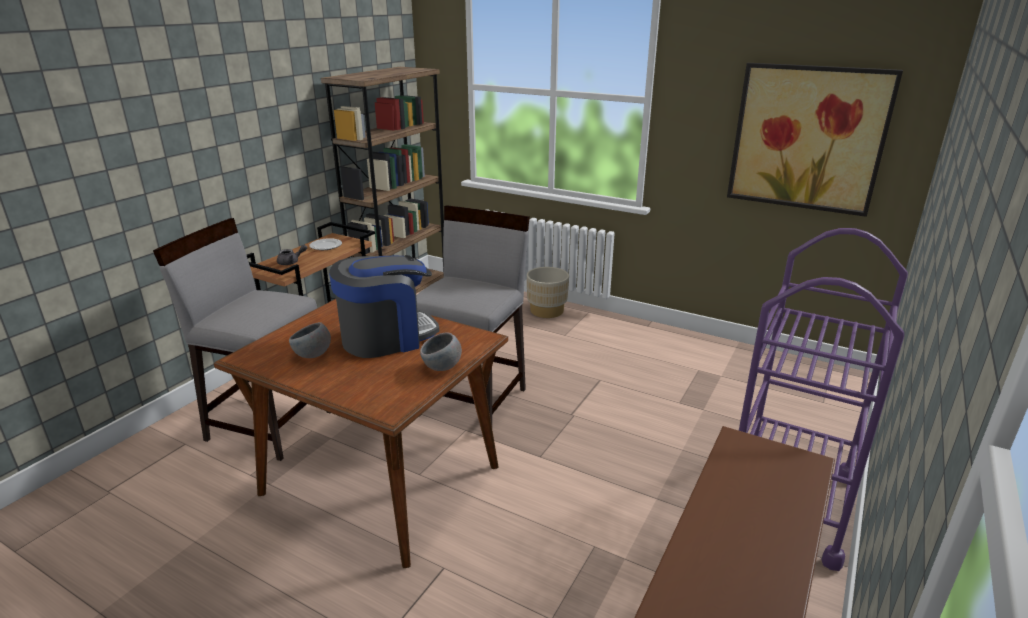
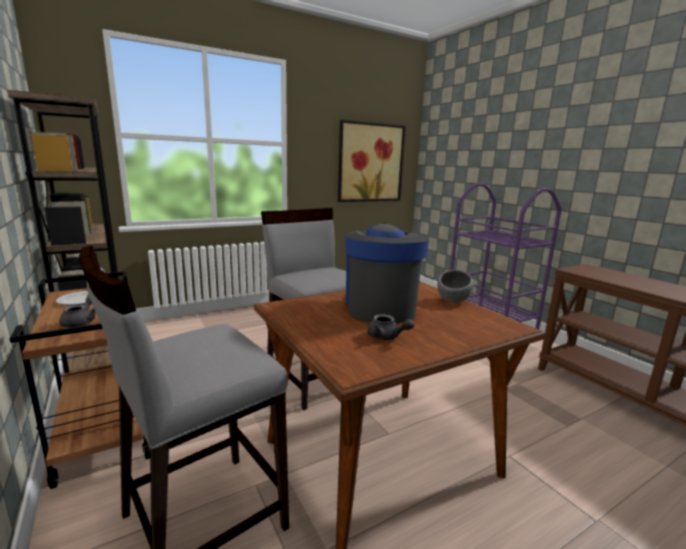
camera: 60 degrees left, 10 degrees down
(313, 355) = (387, 337): grey bowl -> grey teapot
(547, 311) = (237, 316): beige planter -> none

